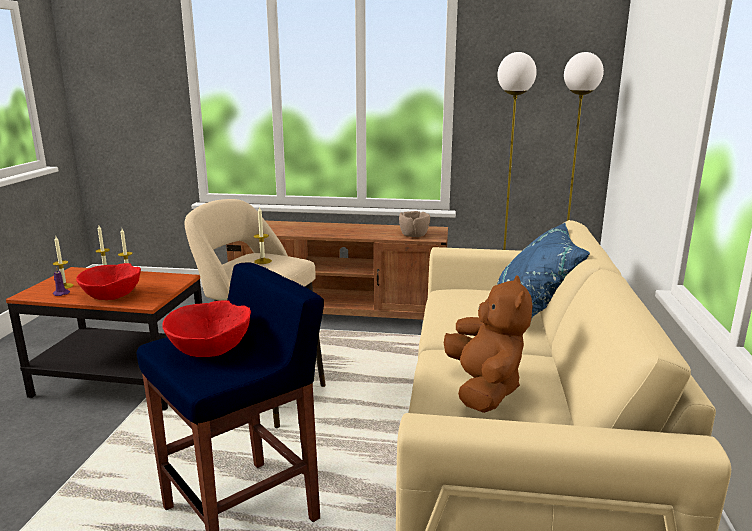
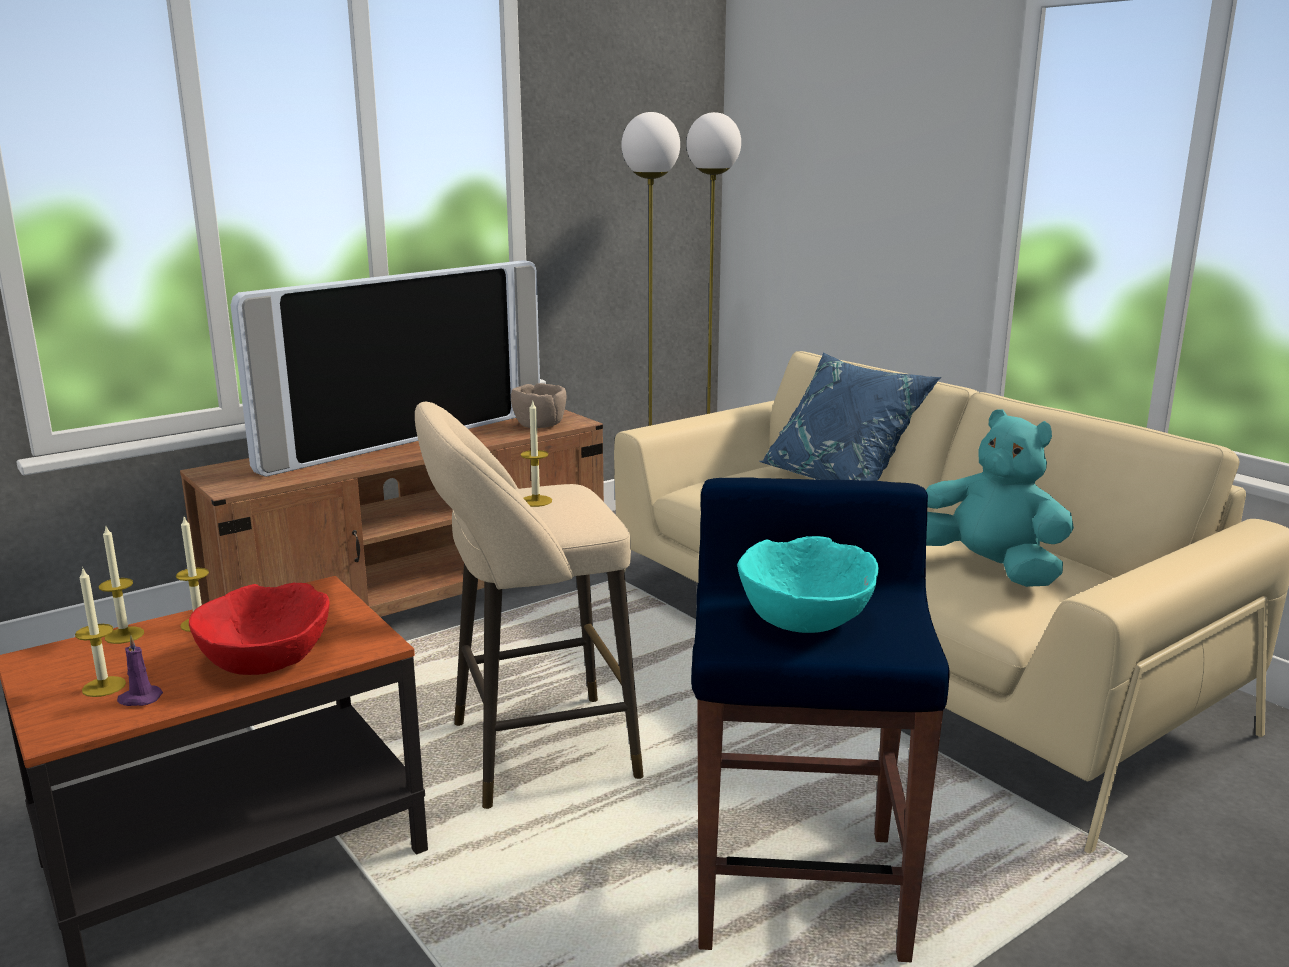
camera: 45 degrees left, 0 degrees up
(210, 348) = (806, 617): red bowl -> turquoise bowl
(344, 227) = (404, 438): none -> television
(484, 389) = (989, 568): brown plush toy -> turquoise plush toy

